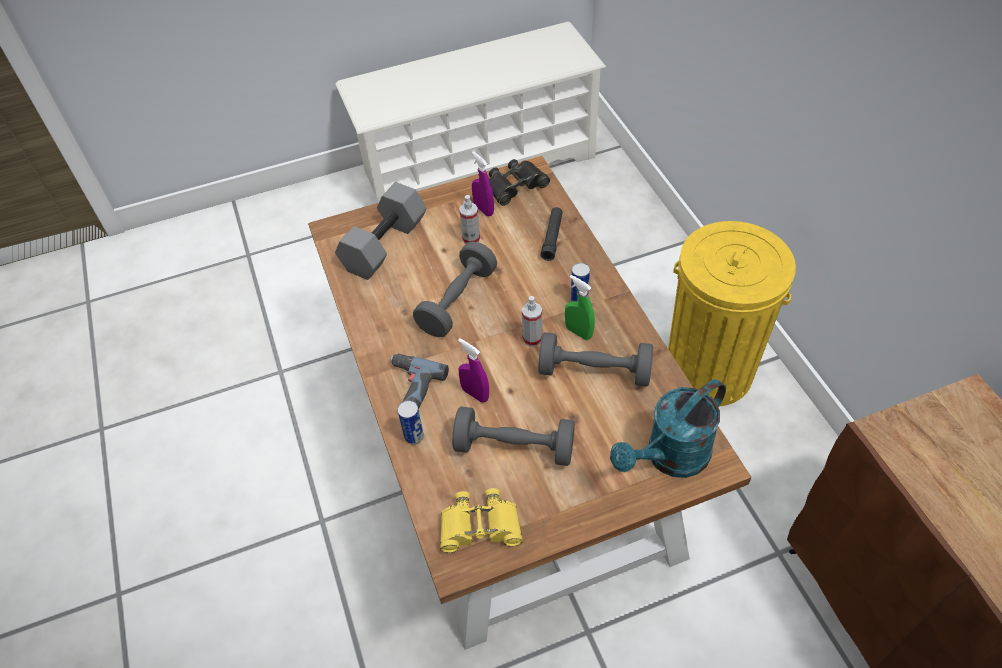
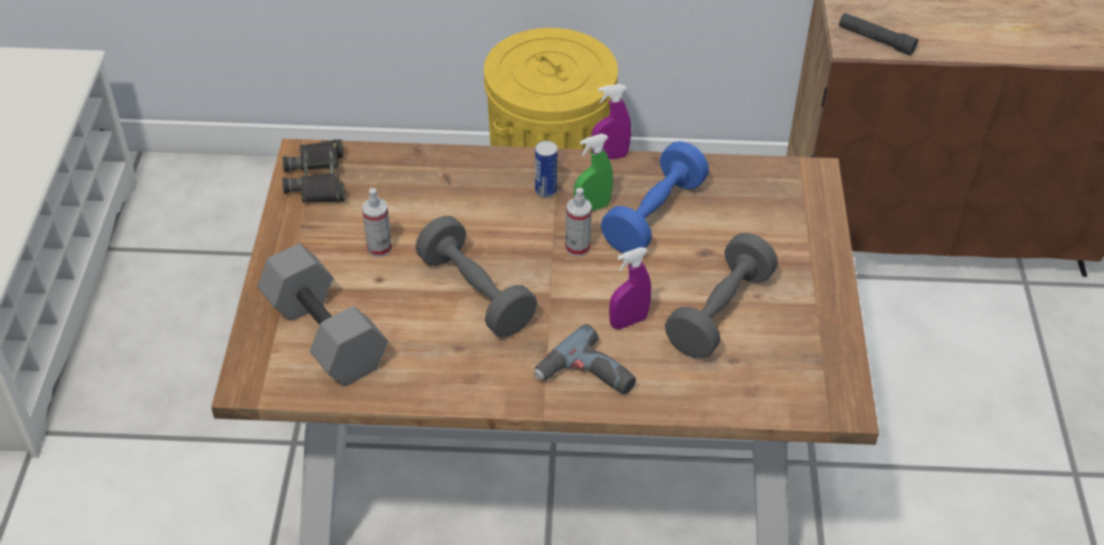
camera: 70 degrees left, 5 degrees down
(414, 436) = (660, 394): can -> none
(480, 526) = (806, 372): yellow binoculars -> none
(483, 209) = (336, 220): purple spray bottle -> purple spray bottle (609, 157)
(552, 238) = (433, 178): black flashlight -> black flashlight (875, 40)
(594, 371) = (654, 215): grey dumbbell -> blue dumbbell
(669, 458) = (791, 202): turquoise watering can -> none

